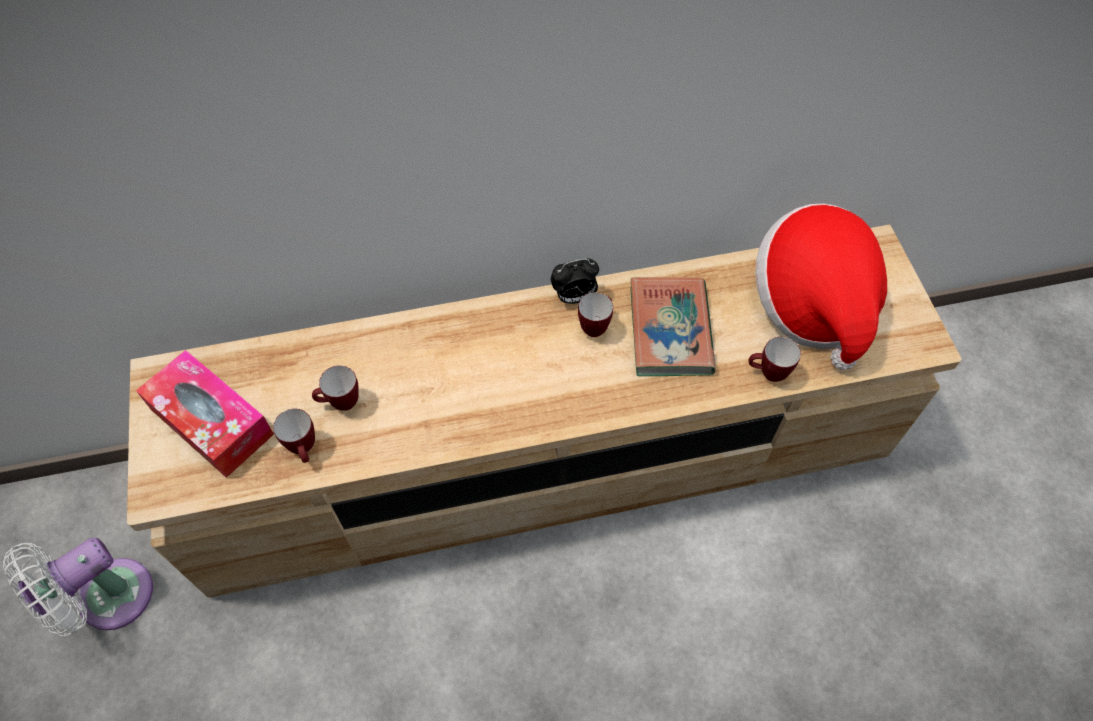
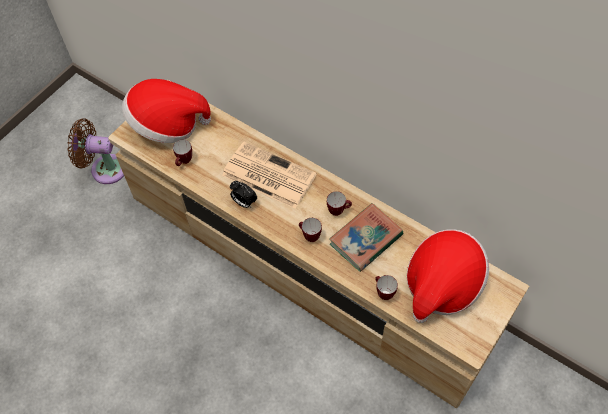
camera: 50 degrees right, 0 degrees up
(107, 599) = (105, 169): white fan -> brown fan
(212, 422) = (167, 125): tissue box -> hat
(340, 404) = (213, 156): mug -> mug (309, 236)
(449, 362) = (267, 175): none -> newspaper
(574, 297) = (344, 192): alarm clock -> alarm clock (244, 202)

